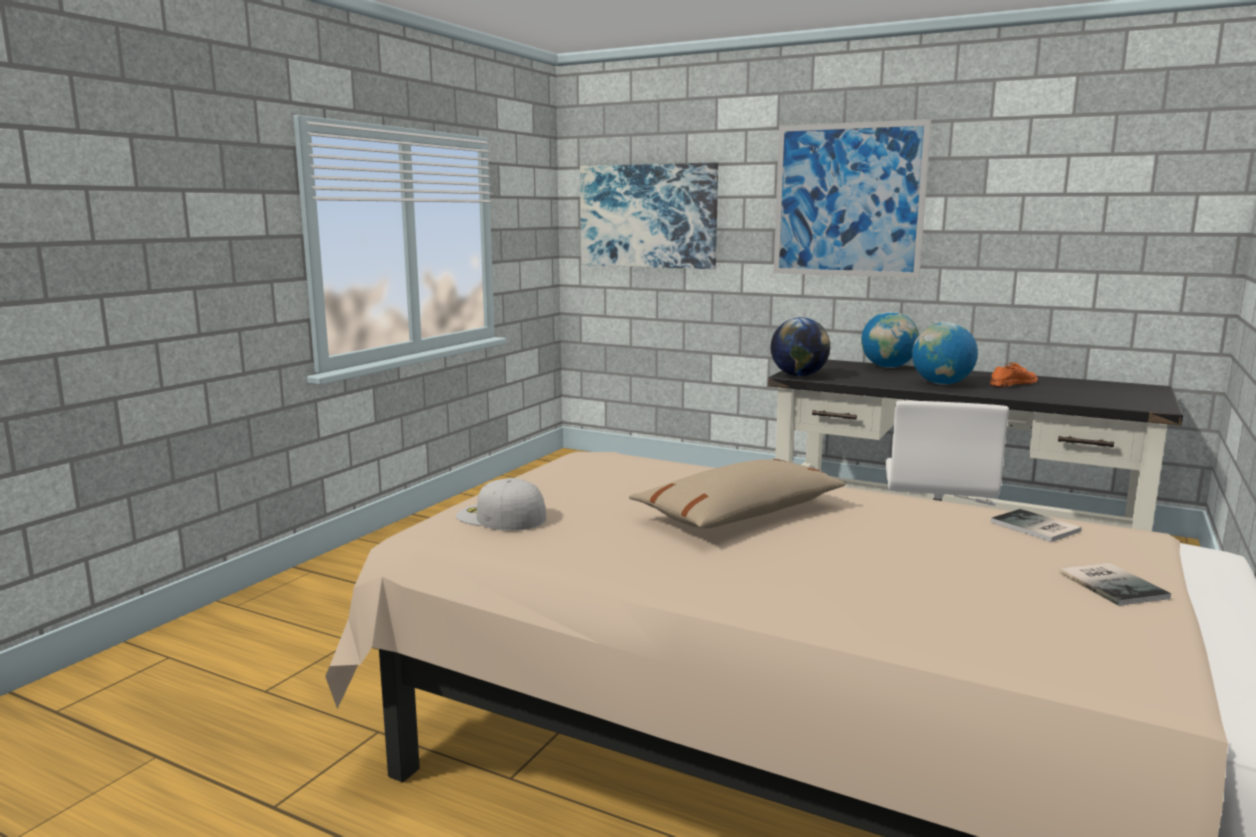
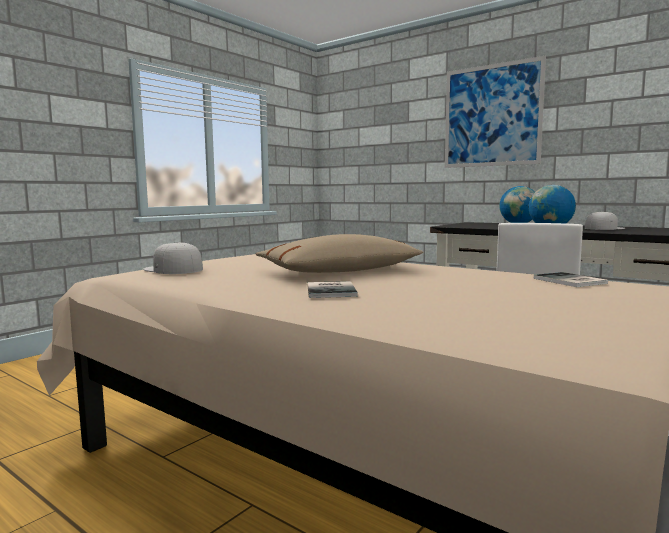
camera: 10 degrees right, 5 degrees down
(648, 216) = (368, 137): picture -> none
(798, 375) = (451, 226): globe -> none
(1012, 384) = (604, 228): orange shoe -> white cap
(1113, 584) = (614, 305): book -> book (333, 290)

